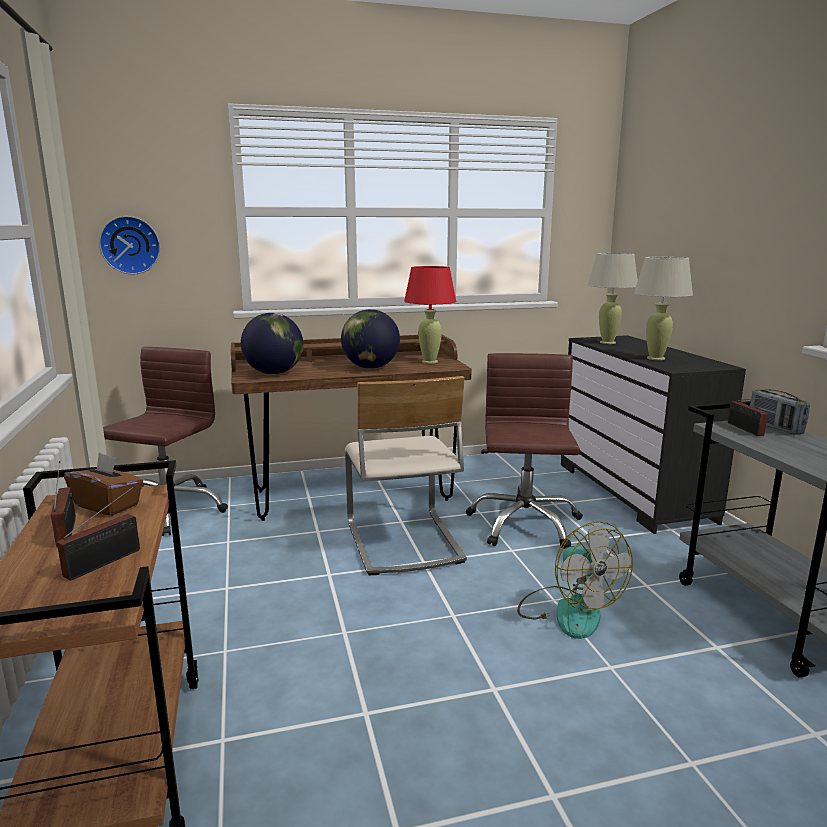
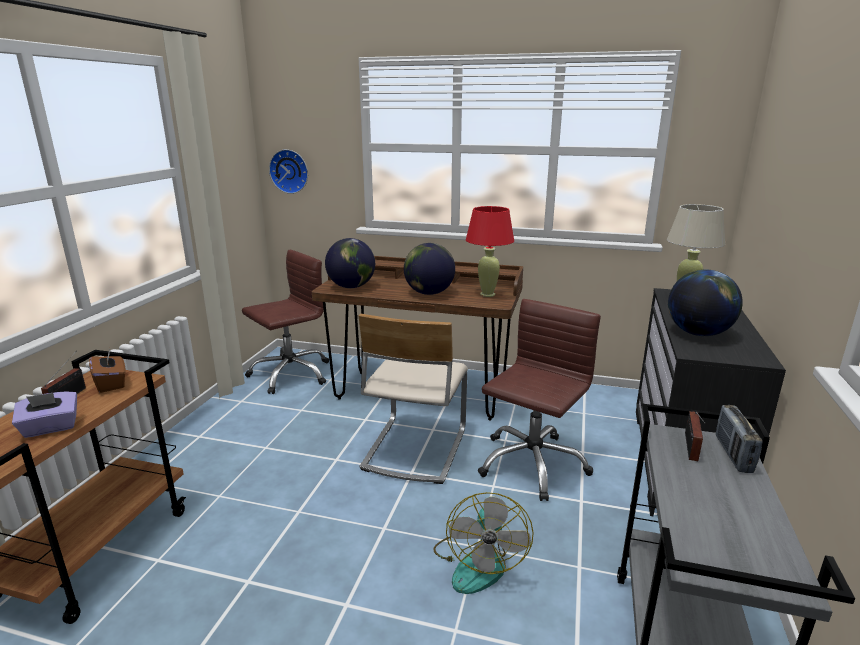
camera: 30 degrees right, 5 degrees up
(107, 561) = (51, 428): radio -> purple tissue box
(655, 358) = (698, 333): beige table lamp -> globe

